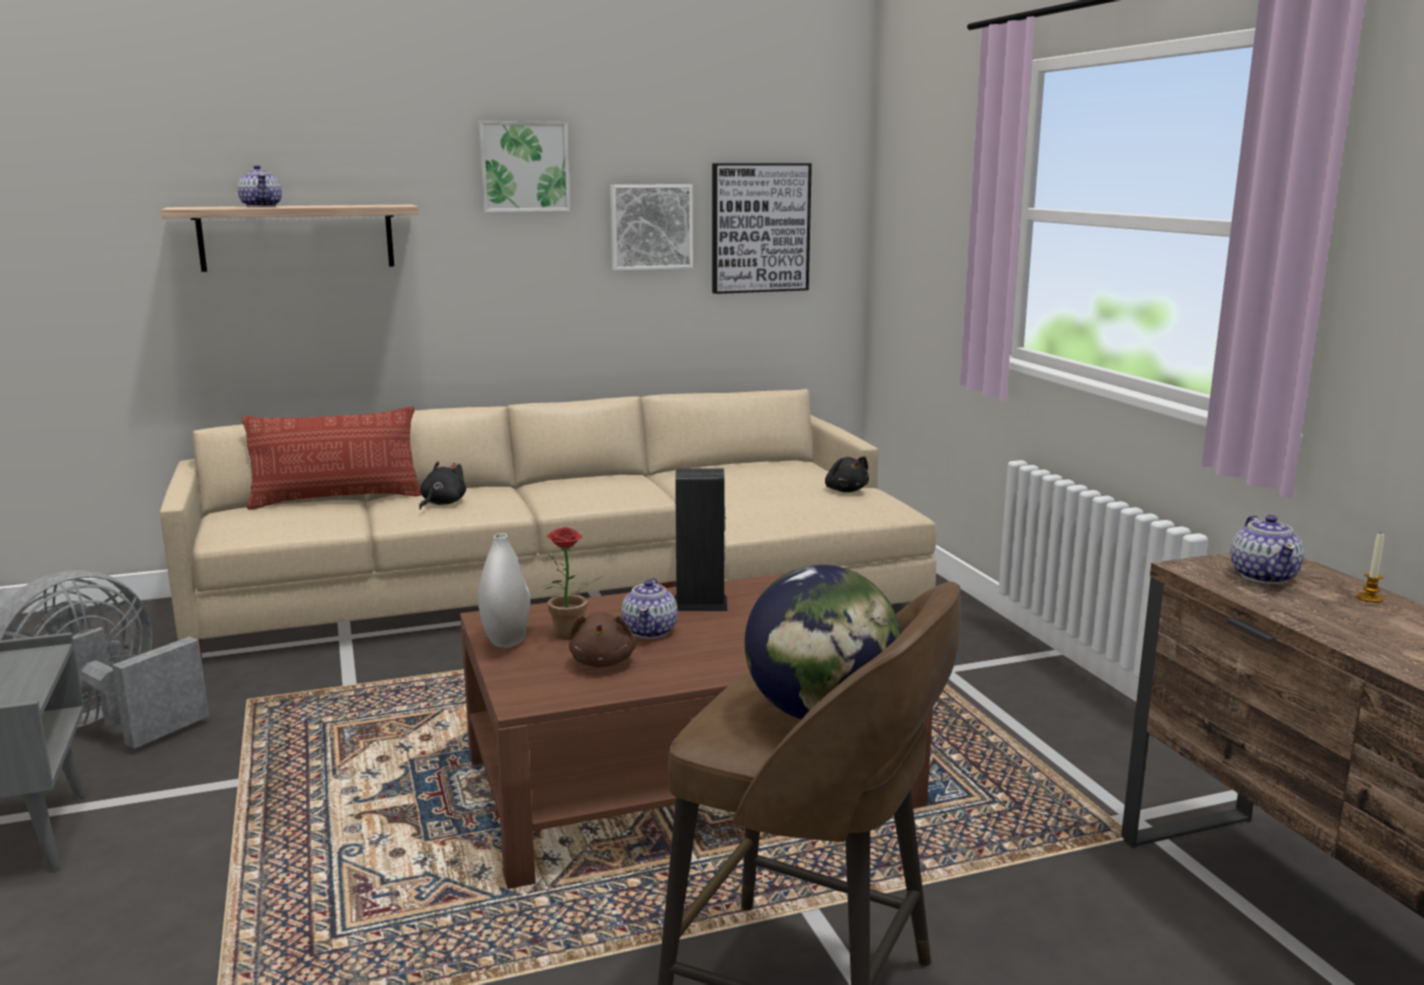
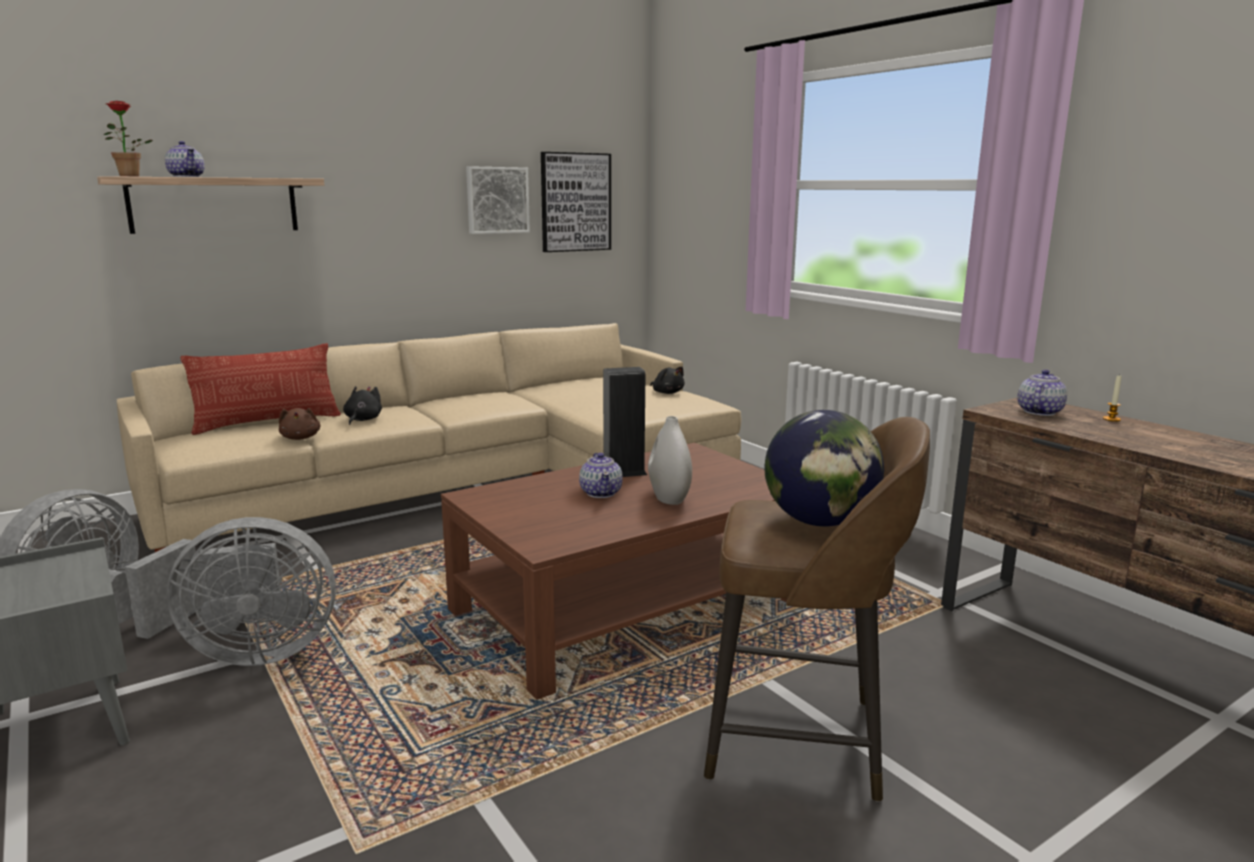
camera: 15 degrees left, 0 degrees up
(240, 779) = (259, 651): none -> grey fan
(507, 638) = (493, 507): white vase -> white vase (668, 498)
(524, 166) = (400, 150): picture -> none
(569, 636) = (542, 501): potted plant -> potted plant (129, 176)
(603, 662) = (582, 516): brown plush toy -> brown plush toy (300, 438)
(1264, 576) = (1038, 412): teapot -> teapot turned 135 degrees counterclockwise

